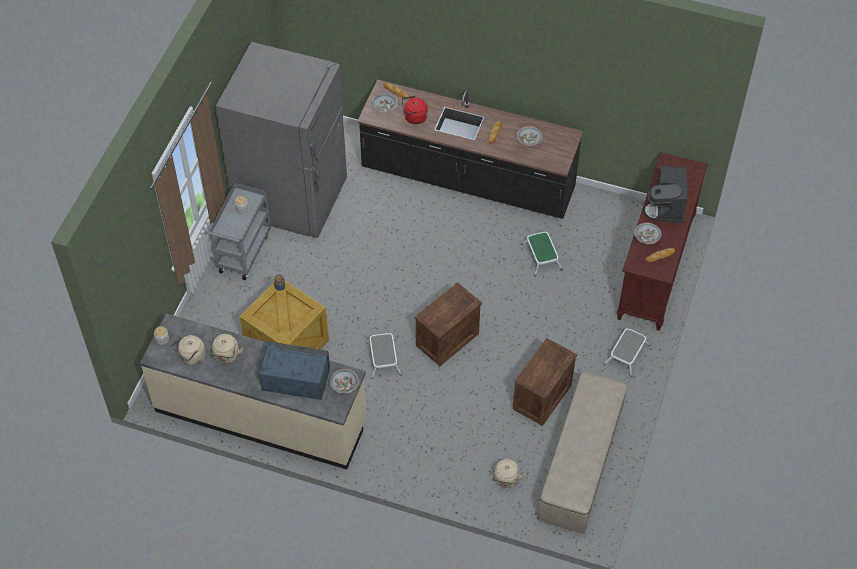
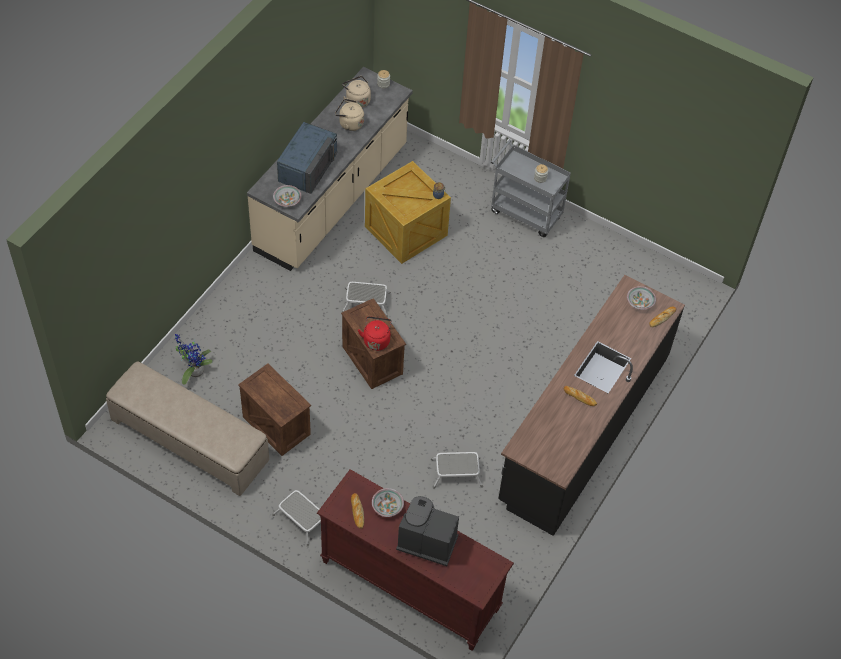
camera: 100 degrees right, 0 degrees up
(291, 196) = (592, 266): grey fridge -> none
(414, 118) = (618, 326): red kettle -> red kettle (376, 340)
(506, 480) = (193, 371): beige kettle -> potted plant
(529, 140) = (562, 428): bowl -> none
(541, 257) = (456, 472): green step ladder -> grey step ladder

